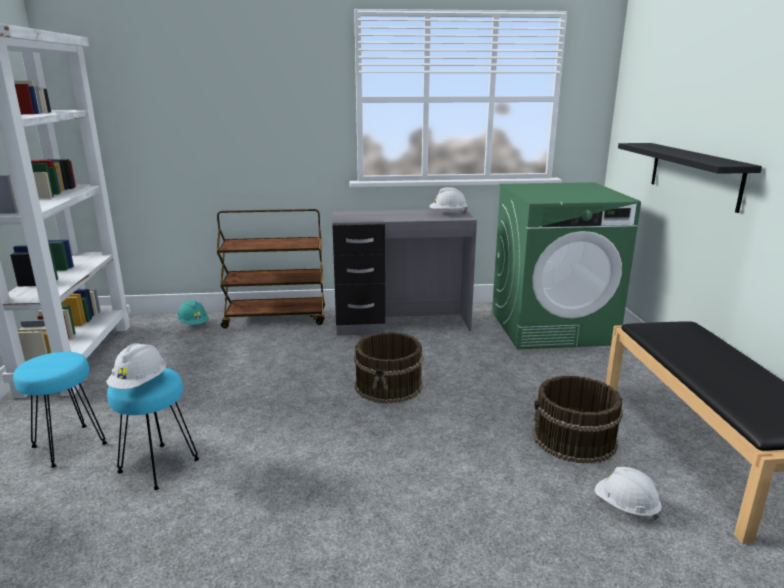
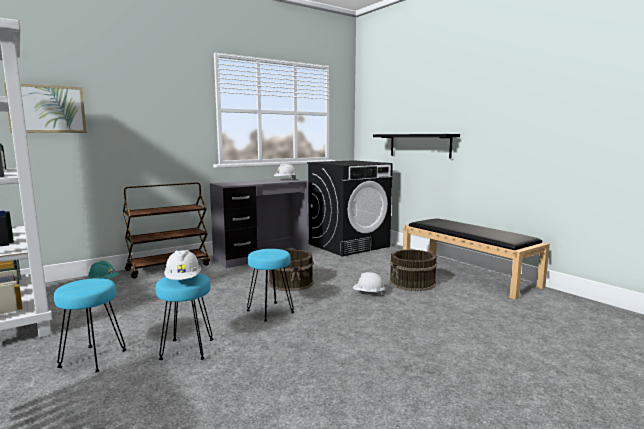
camera: 30 degrees left, 10 degrees down
(134, 107) = (47, 109): none -> picture
(309, 432) = (270, 311): none -> turquoise stool
(552, 327) = (349, 245): green washing machine -> black washing machine
(625, 507) = (461, 300): white hard hat -> white hard hat (368, 293)

